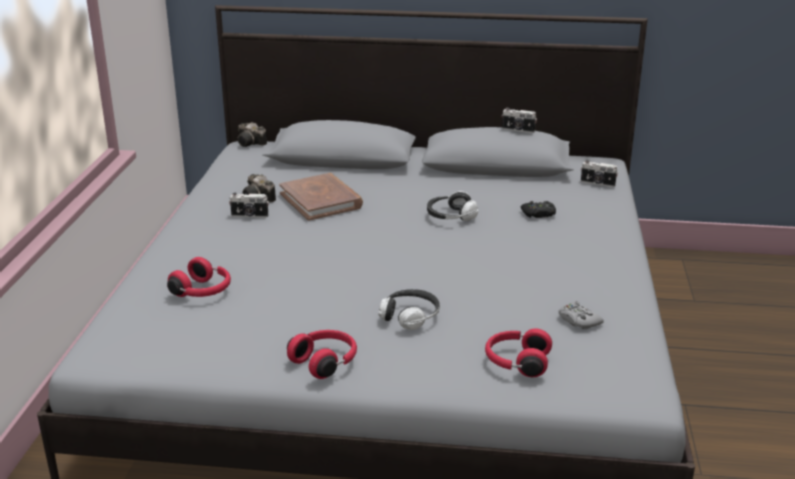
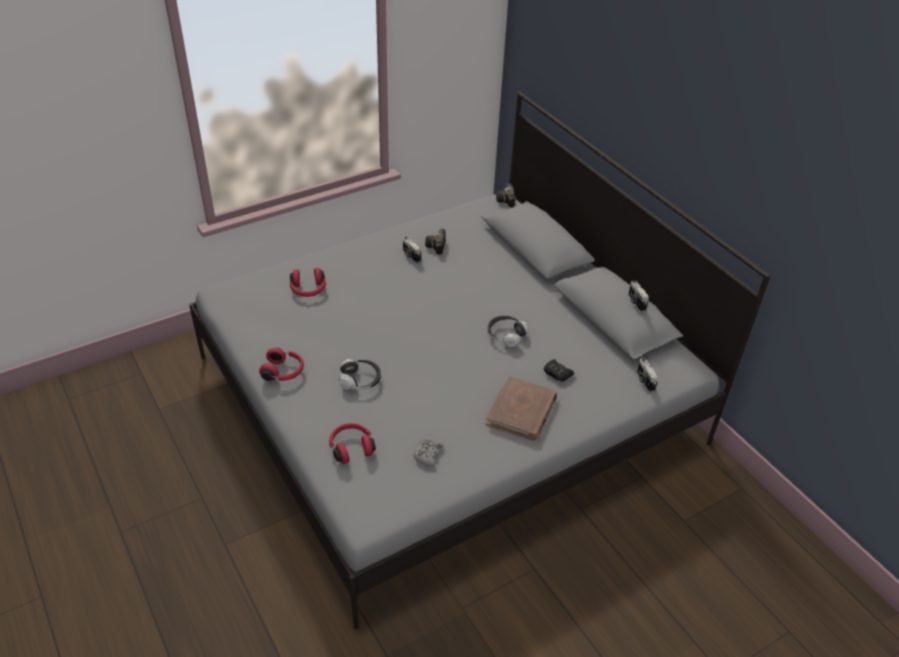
camera: 50 degrees right, 15 degrees up
(321, 200) = (461, 271): brown book -> brown book (521, 411)

